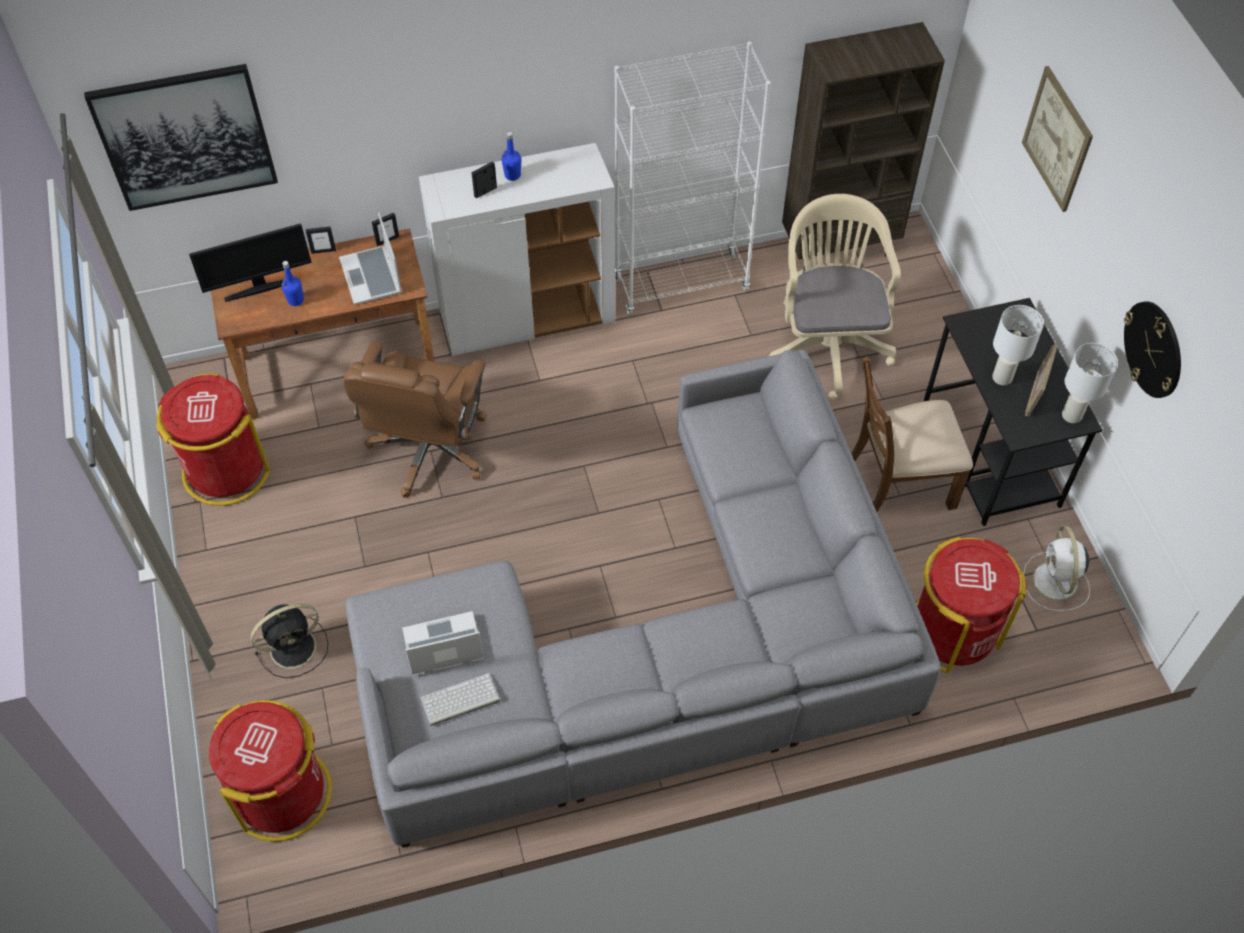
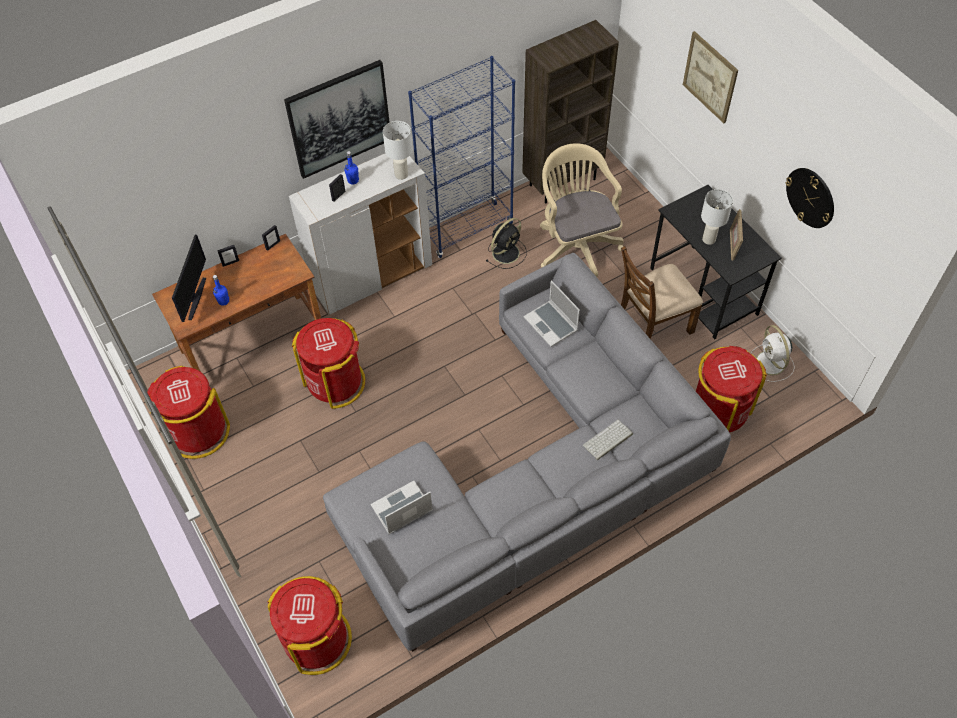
camera: 15 degrees left, 0 degrees up
(185, 137) = (128, 204): picture -> picture (339, 119)
(260, 288) = (195, 298): monitor -> monitor turned 45 degrees counterclockwise
(295, 646) = (290, 539): black fan -> black fan (506, 252)
(372, 277) = (271, 272): laptop -> laptop (551, 324)
(428, 450) = (335, 382): brown office chair -> red trash can
(459, 701) = (426, 542): keyboard -> keyboard (607, 440)
(681, 284) = (467, 229): white bookcase -> blue bookcase
(1071, 415) = (759, 253): white table lamp -> white table lamp (401, 175)

